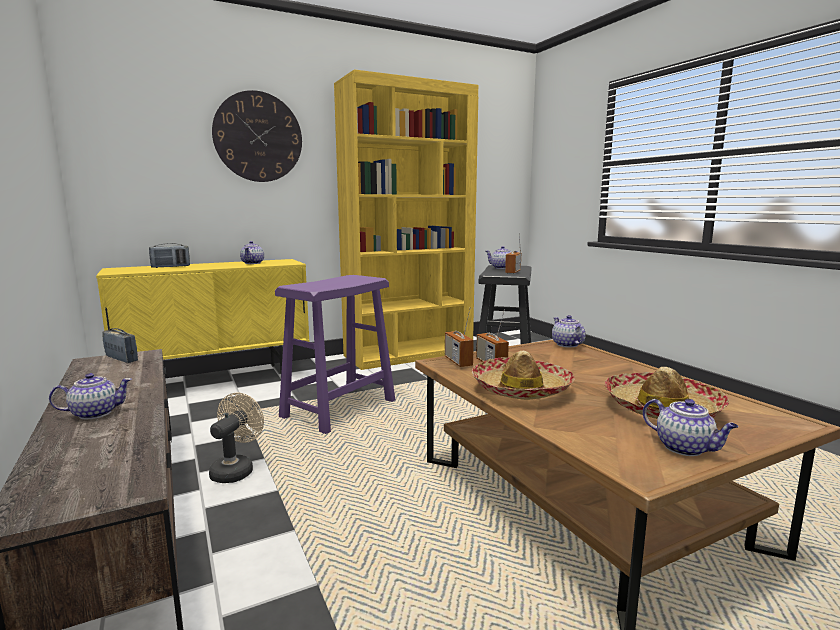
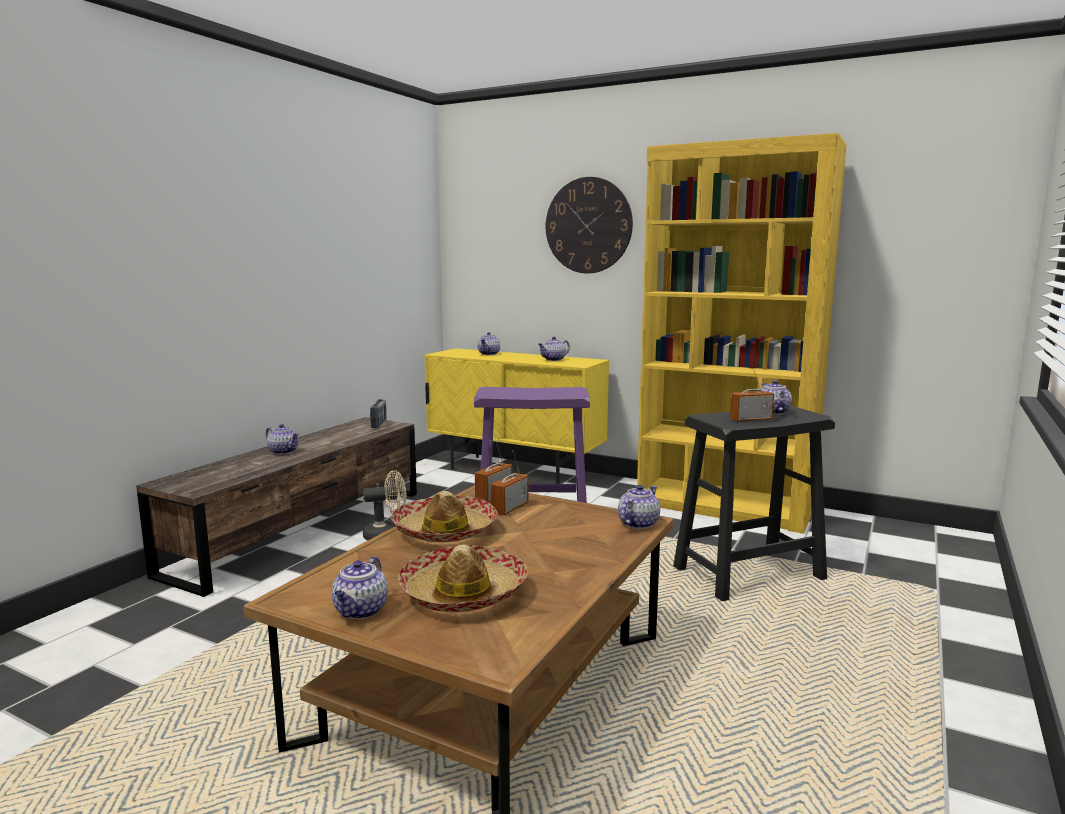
camera: 55 degrees right, 0 degrees up
(170, 267) = (489, 354): radio -> teapot

